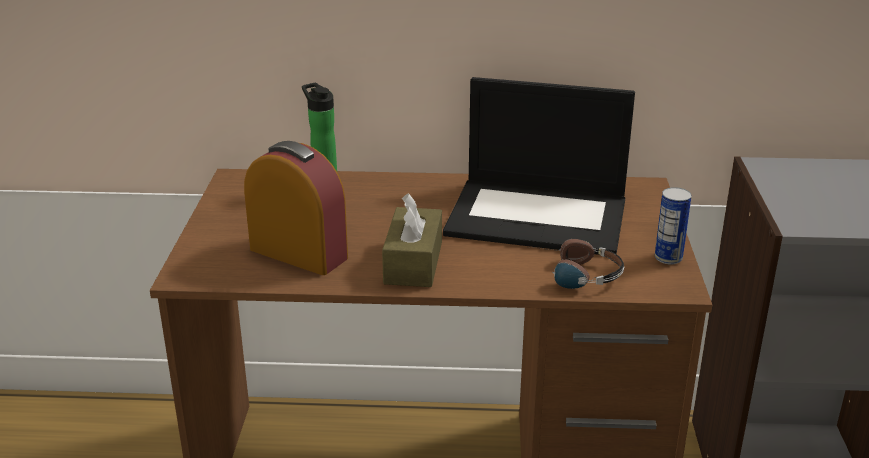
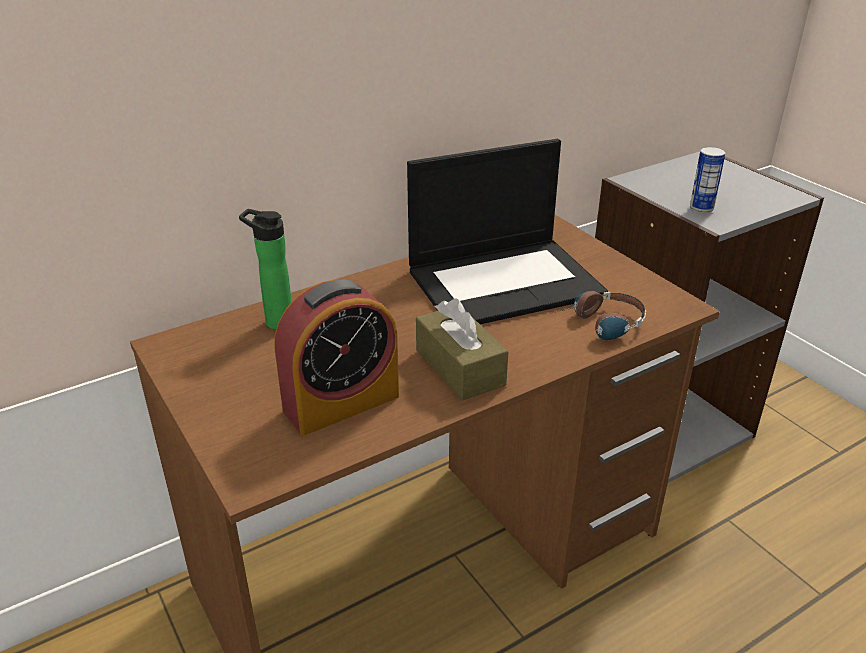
camera: 35 degrees left, 5 degrees up
(298, 253) = (341, 403): alarm clock -> alarm clock turned 150 degrees clockwise
(668, 258) = (643, 283): can -> can (701, 208)

